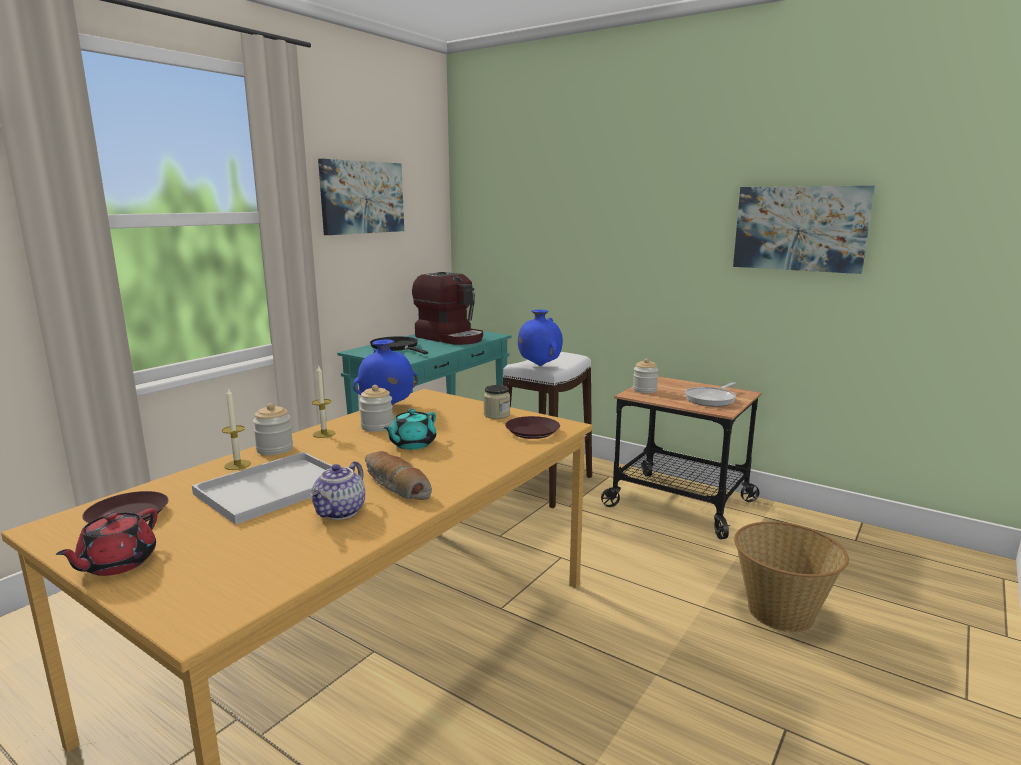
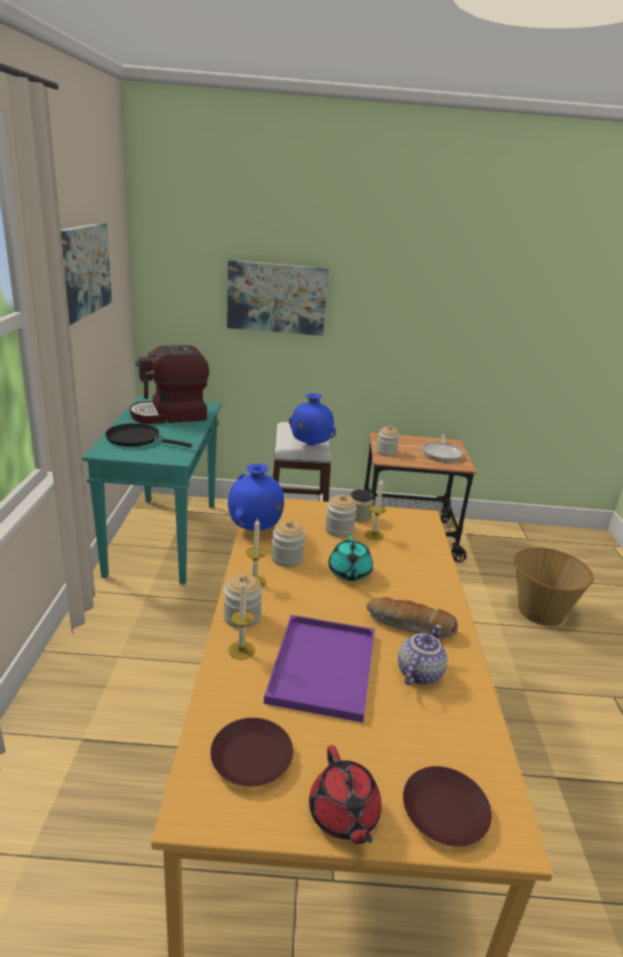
camera: 35 degrees left, 10 degrees up
(275, 487) = (322, 665): white tray -> purple tray
(341, 512) = (418, 672): teapot -> teapot turned 135 degrees counterclockwise
(451, 338) = (170, 415): coffee machine -> coffee machine turned 150 degrees clockwise
(459, 419) = (339, 530): none -> jar
(486, 427) = (374, 535): none -> candle
(532, 432) = (413, 531): brown plate -> brown plate (445, 812)
(800, 228) = (496, 309): picture -> picture (277, 298)

